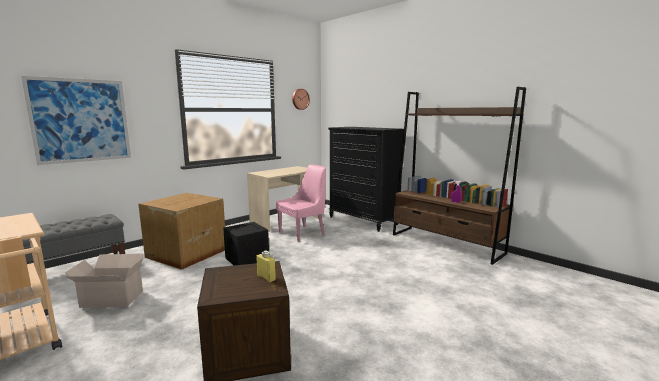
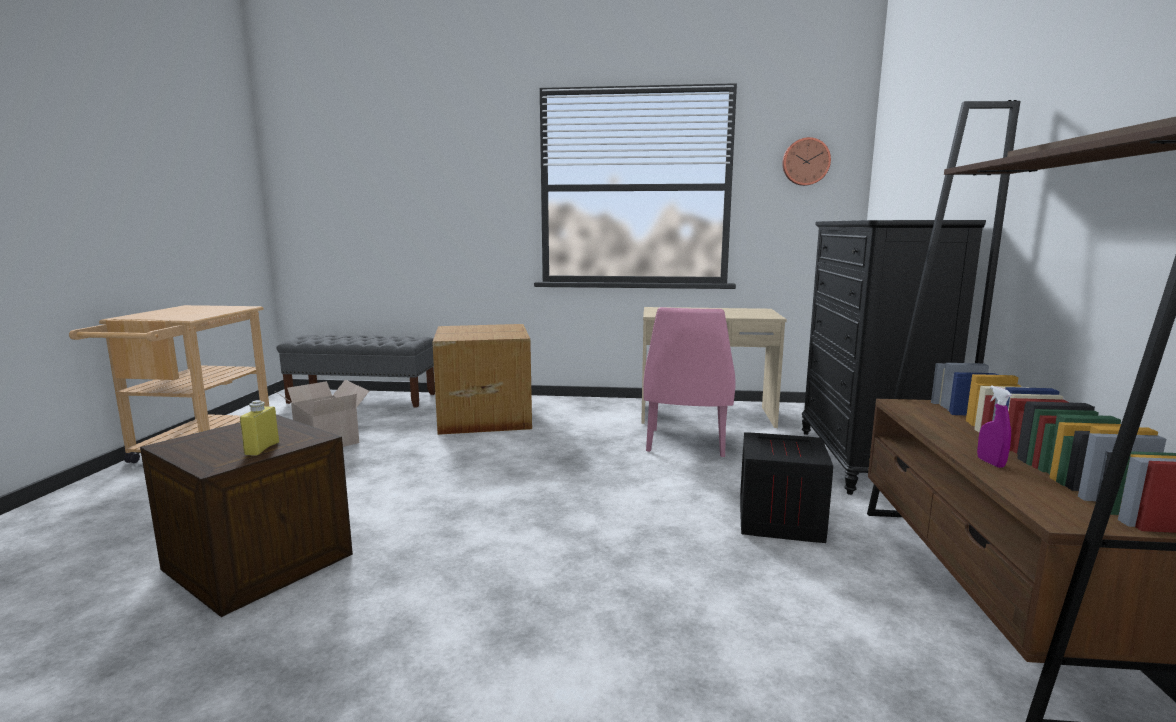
camera: 50 degrees right, 0 degrees up
(81, 120) = (408, 205): picture -> none
(247, 259) = (522, 452): crate -> crate (781, 521)
(303, 233) = (686, 444): pink chair -> pink chair turned 90 degrees clockwise

